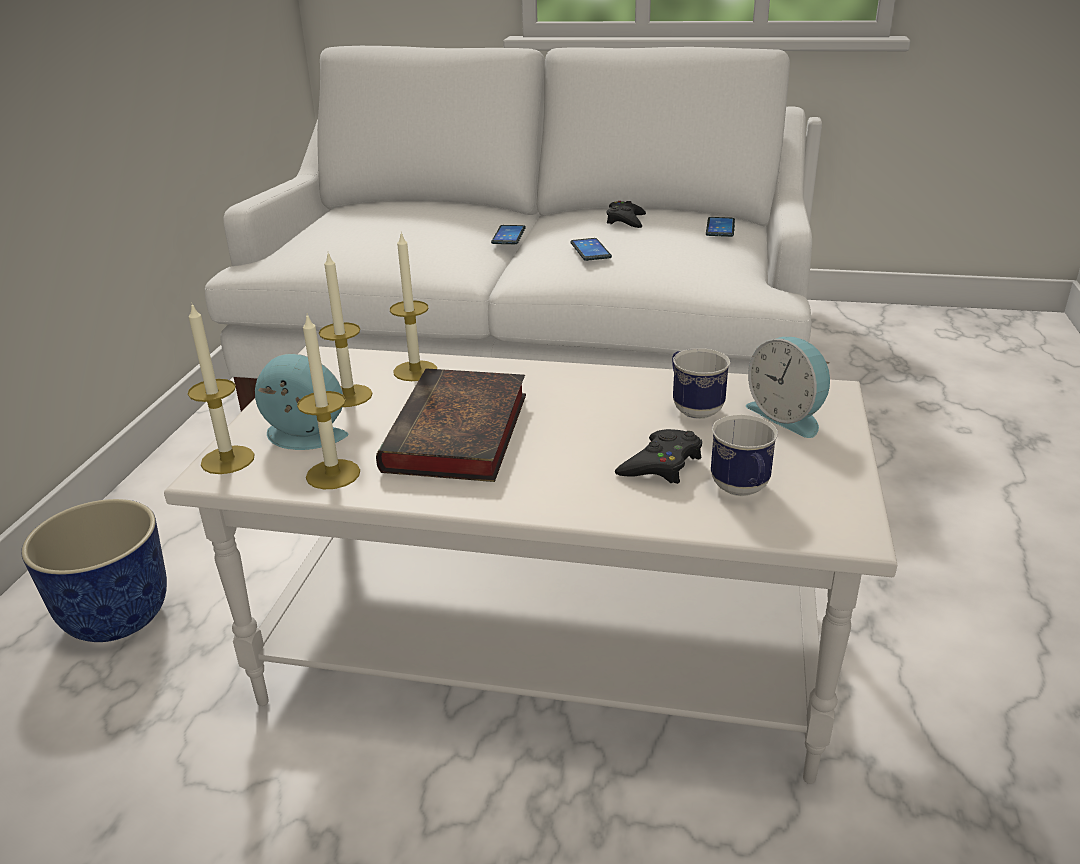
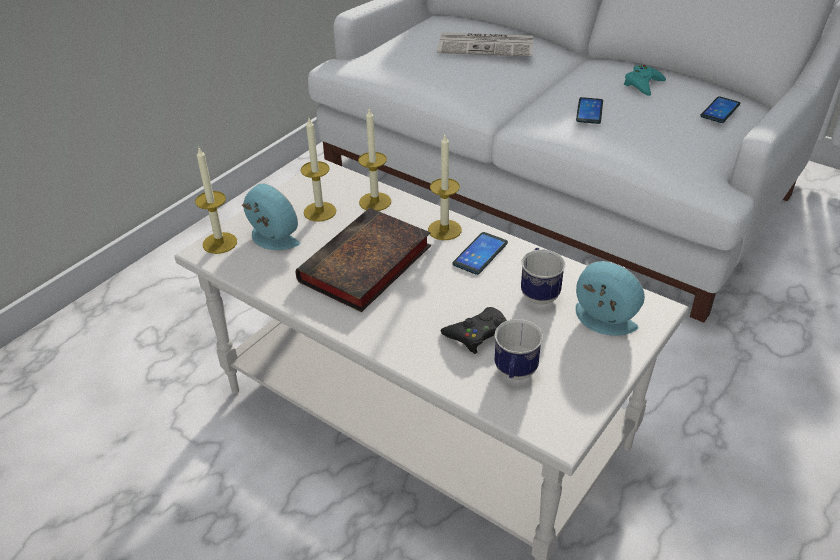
camera: 25 degrees right, 10 degrees up
(116, 620) = (182, 304): planter -> none
(333, 474) = (271, 274): candle -> candle (444, 230)
(426, 217) = (487, 45): none -> newspaper
(508, 235) = (542, 77): phone -> phone (480, 254)
(625, 220) = (643, 84): black game controller -> turquoise game controller
(788, 416) = (602, 321): alarm clock -> alarm clock turned 135 degrees clockwise

